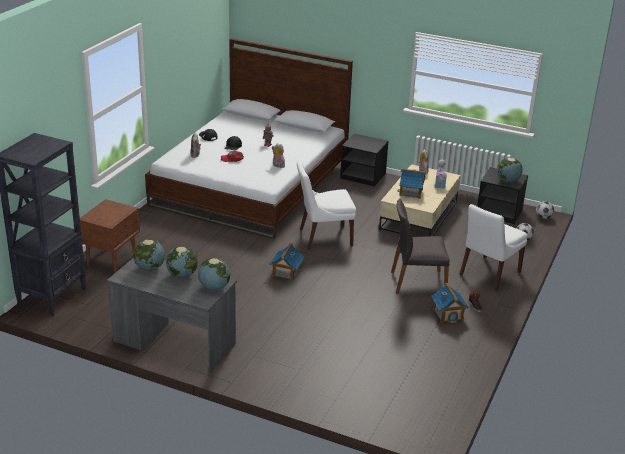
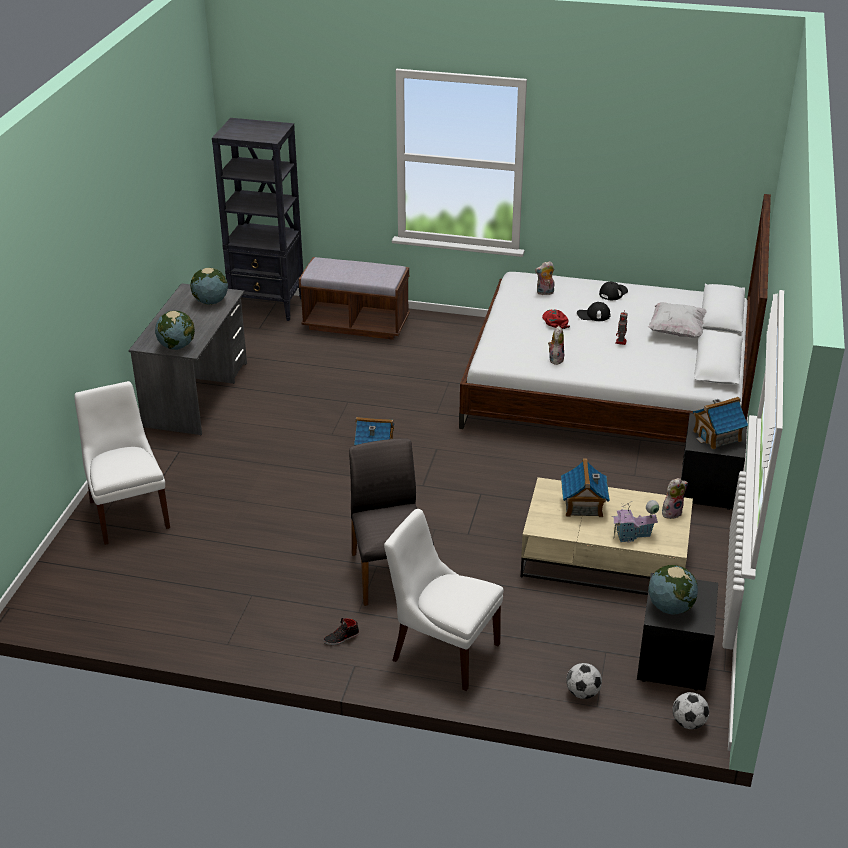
camera: 80 degrees right, 5 degrees up
(112, 260) = (356, 324): brown nightstand -> brown bench
(182, 275) = (199, 323): globe -> none
(263, 128) = (676, 331): none -> white pillow
(323, 237) = (483, 470): white chair -> white chair (128, 512)
(448, 314) = (311, 610): toy house -> toy house (717, 436)

